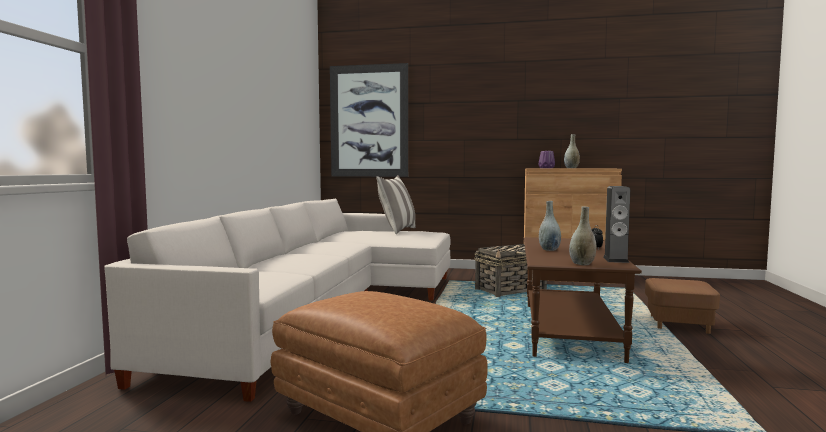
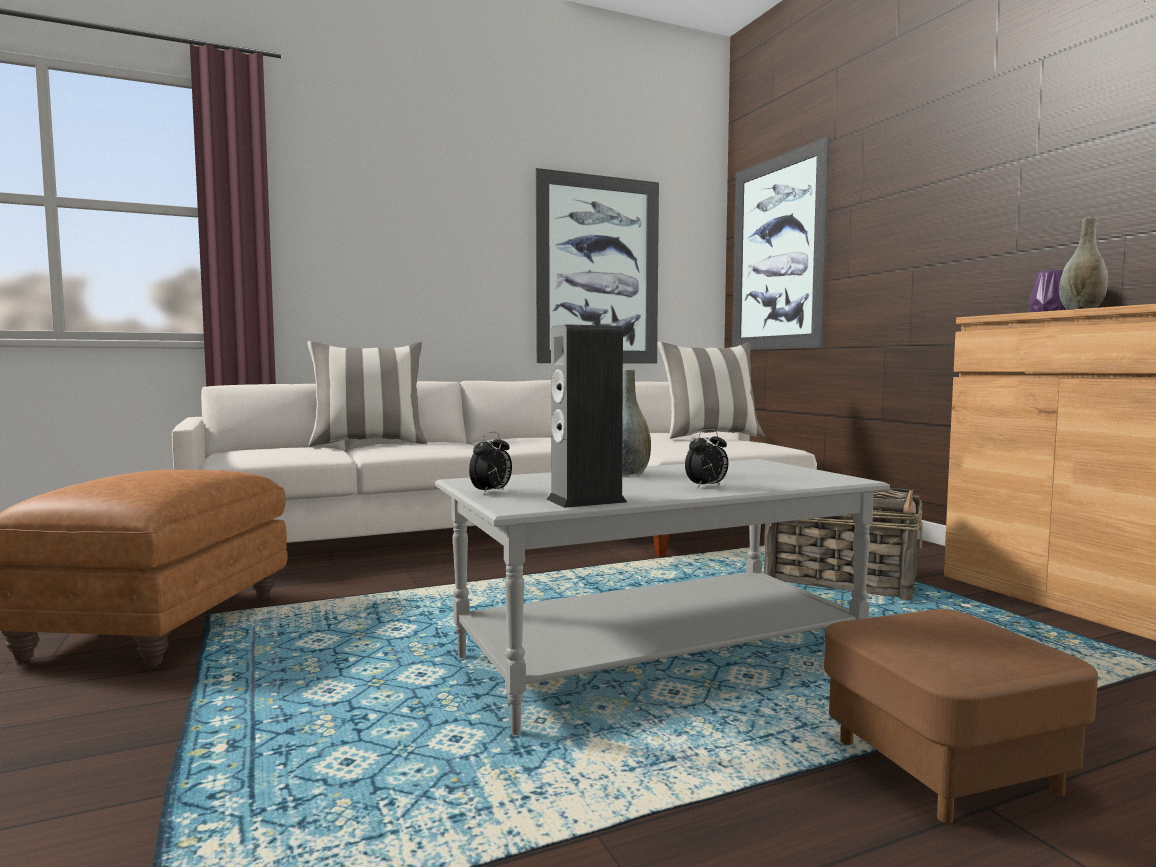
camera: 55 degrees right, 0 degrees up
(264, 264) = (369, 444): none -> pillow
(280, 122) = (598, 270): none -> picture
(568, 330) = (658, 658): brown coffee table -> grey coffee table
(582, 264) = (491, 492): grey vase -> alarm clock

